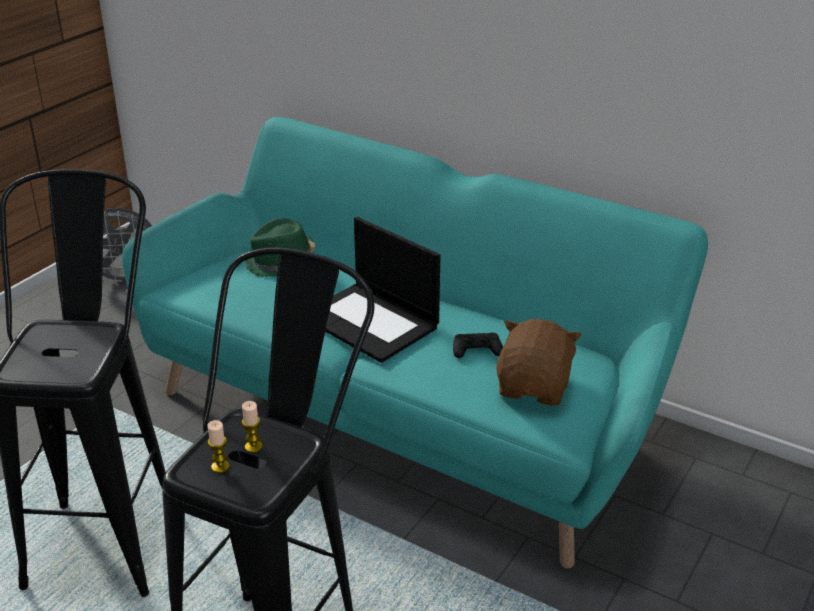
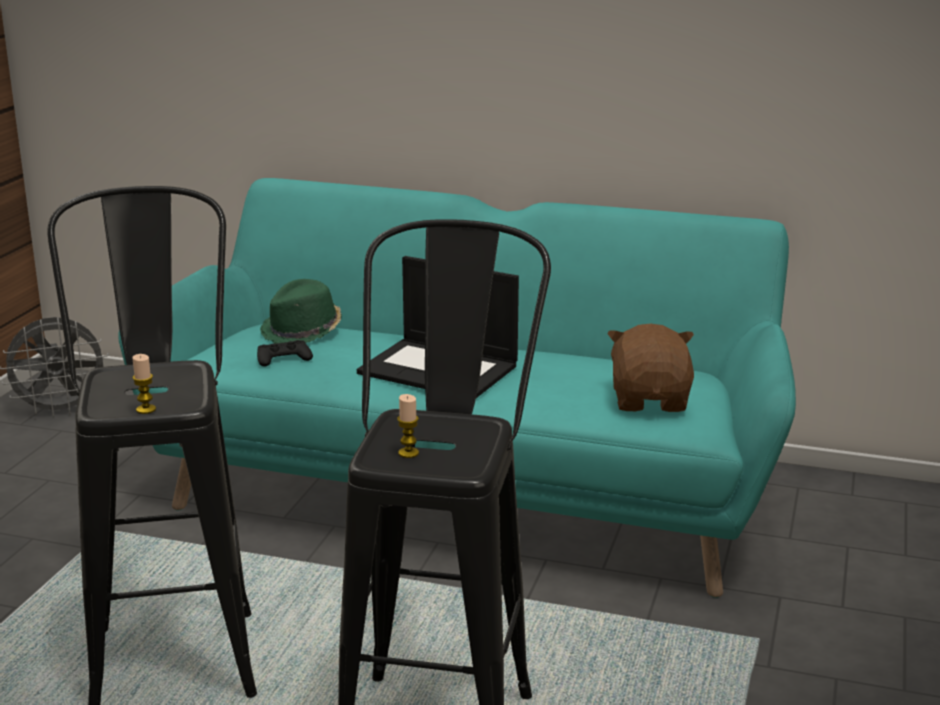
camera: 15 degrees left, 10 degrees down
(253, 447) = (433, 434): candle -> candle (146, 409)
(477, 350) = (570, 378): black game controller -> black game controller (283, 359)

